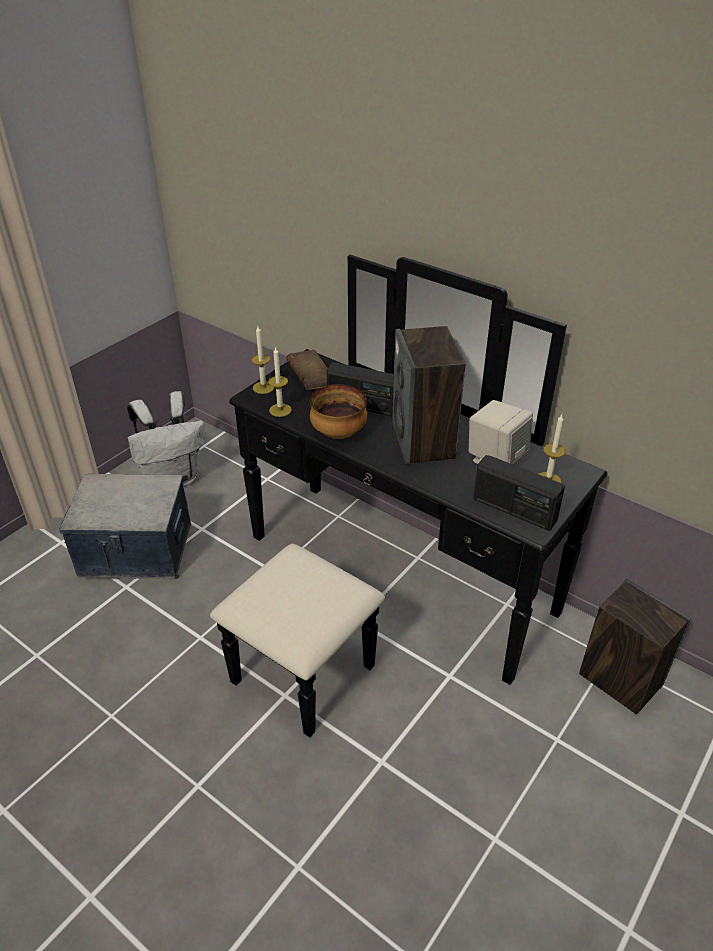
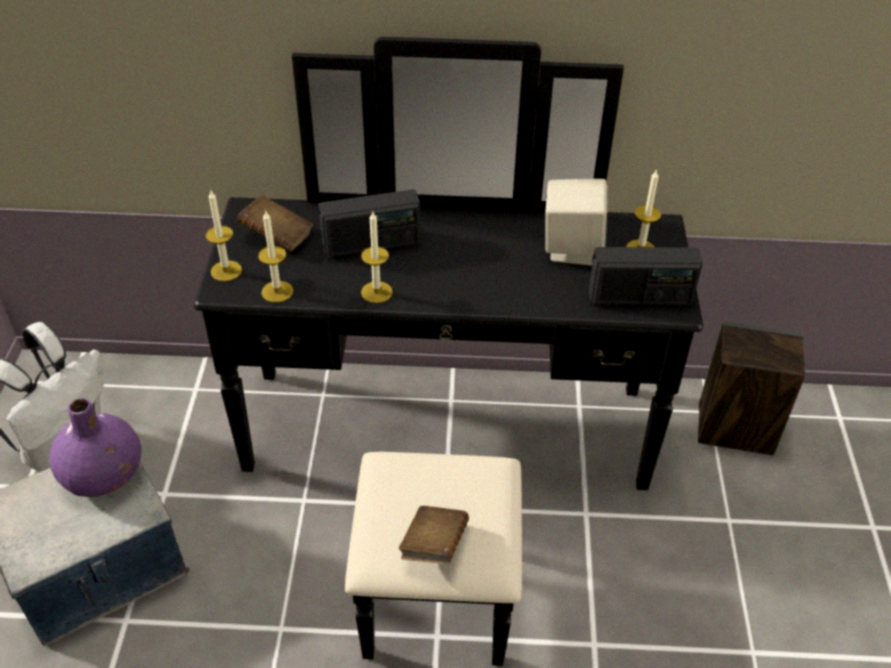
camera: 35 degrees left, 5 degrees up
(153, 491) = (104, 475): none -> purple vase
(276, 614) = (434, 545): none -> brown book
(338, 434) = (376, 292): bowl -> candle
(423, 441) = (479, 260): speaker -> none

